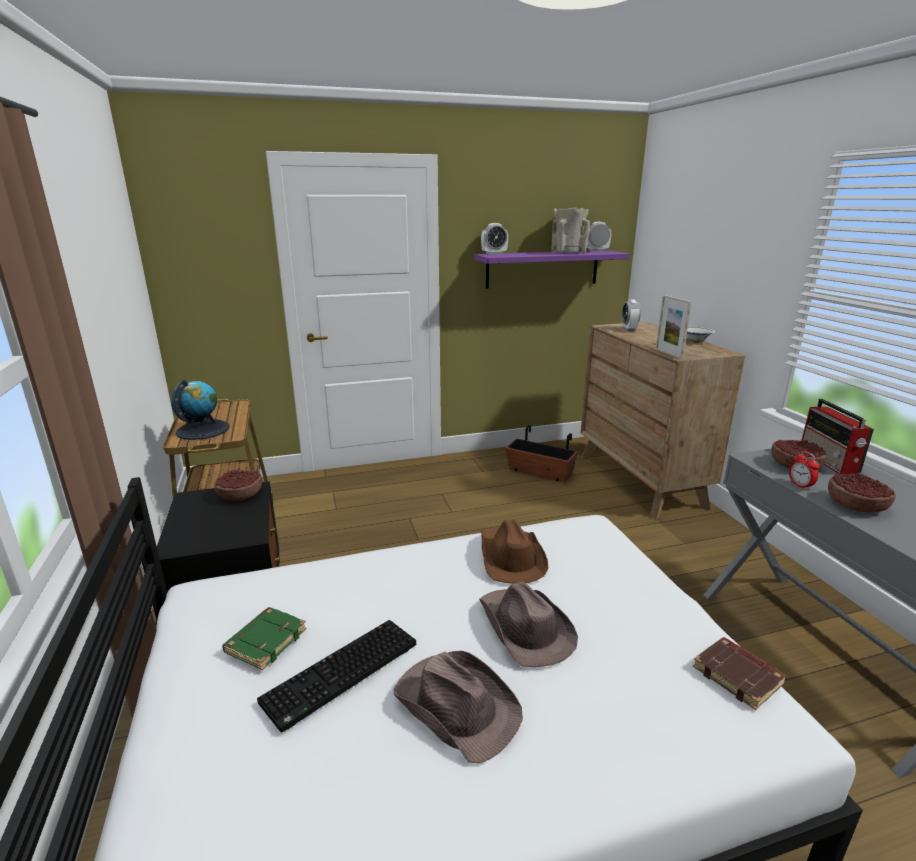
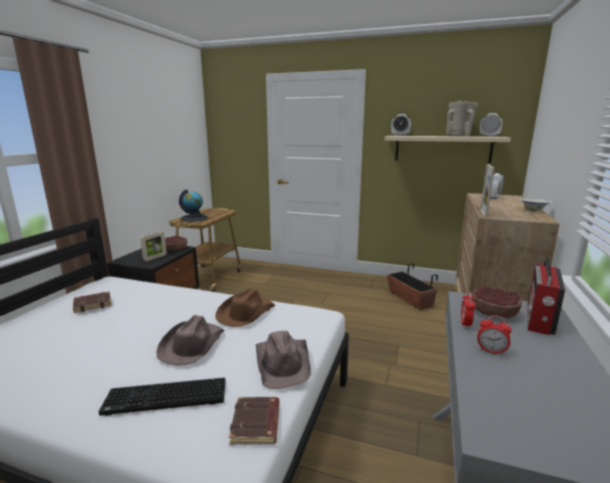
camera: 35 degrees right, 5 degrees down
(235, 521) = (155, 258): none -> picture frame
(266, 641) = (93, 304): green book -> brown book
(341, 675) = (93, 327): keyboard -> keyboard (164, 399)
(456, 704) = (107, 359): brown hat -> brown hat (283, 362)
(542, 269) = (442, 149): purple shelf -> beige shelf
(856, 505) = (491, 351): bowl -> alarm clock

